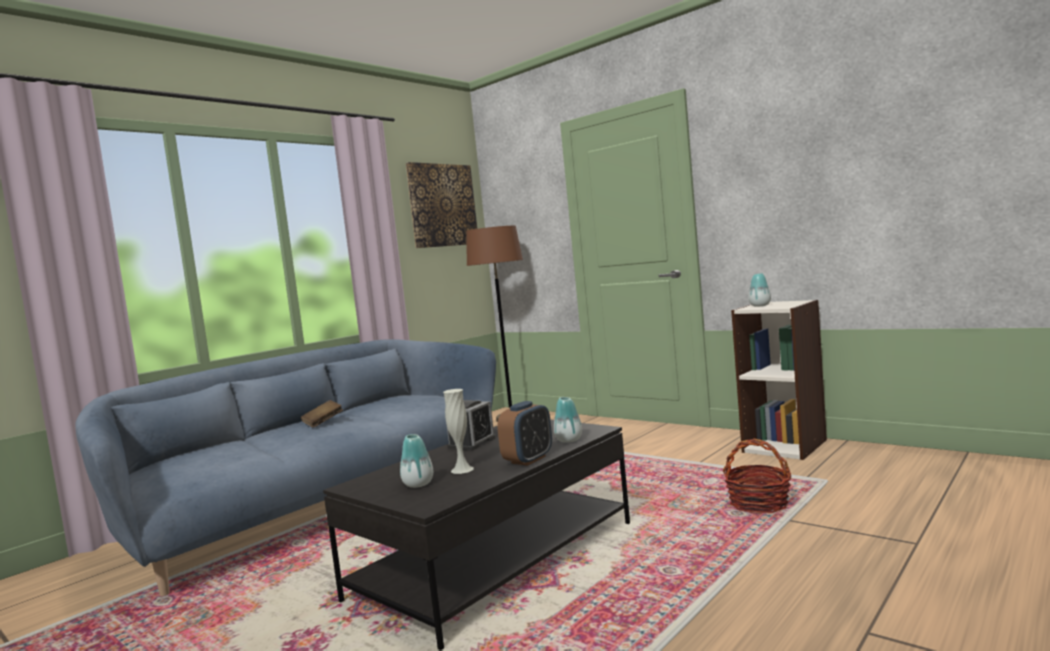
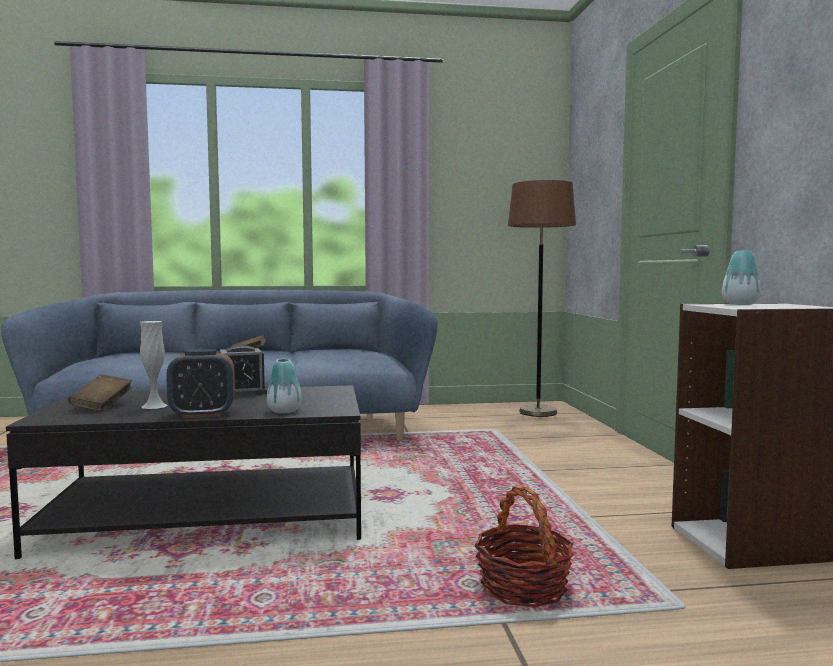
camera: 40 degrees right, 0 degrees up
(418, 484) = (102, 406): vase -> brown book
(442, 205) = (505, 157): picture -> none

